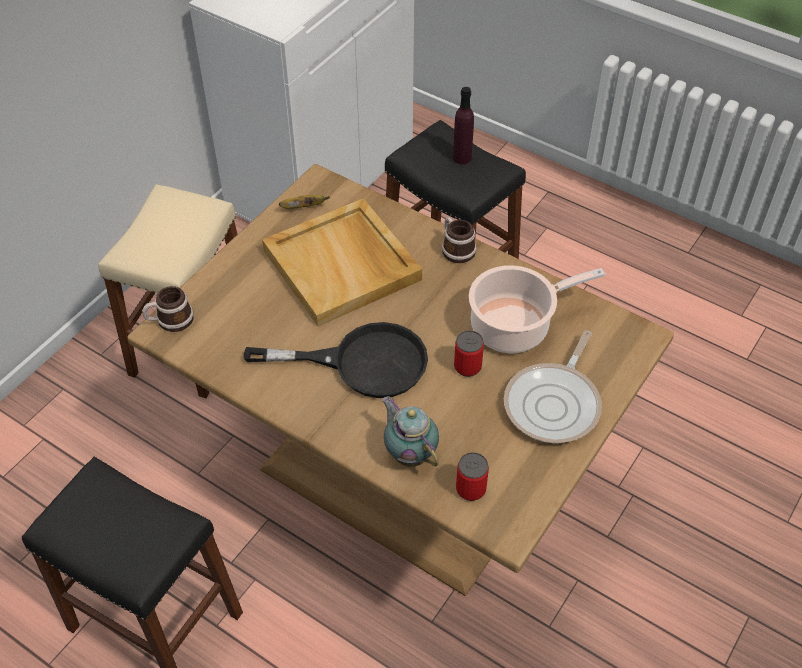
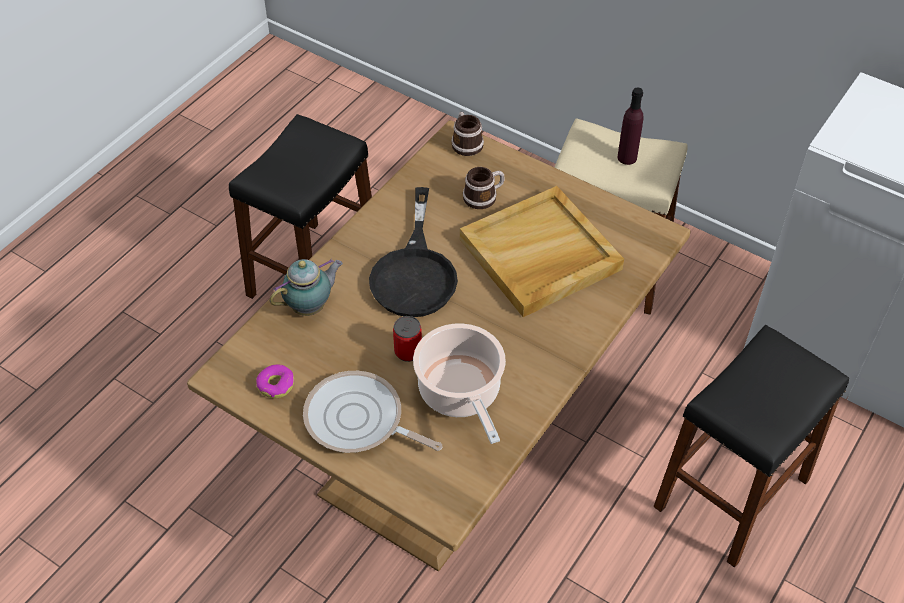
camera: 90 degrees right, 0 degrees up
(304, 207) = (620, 223): banana -> none
(456, 248) = (570, 347): mug -> mug (484, 196)
(462, 158) = (778, 396): purple bottle -> purple bottle (627, 158)
(470, 489) = (268, 349): can -> none
(517, 477) = (276, 385): none -> donut

